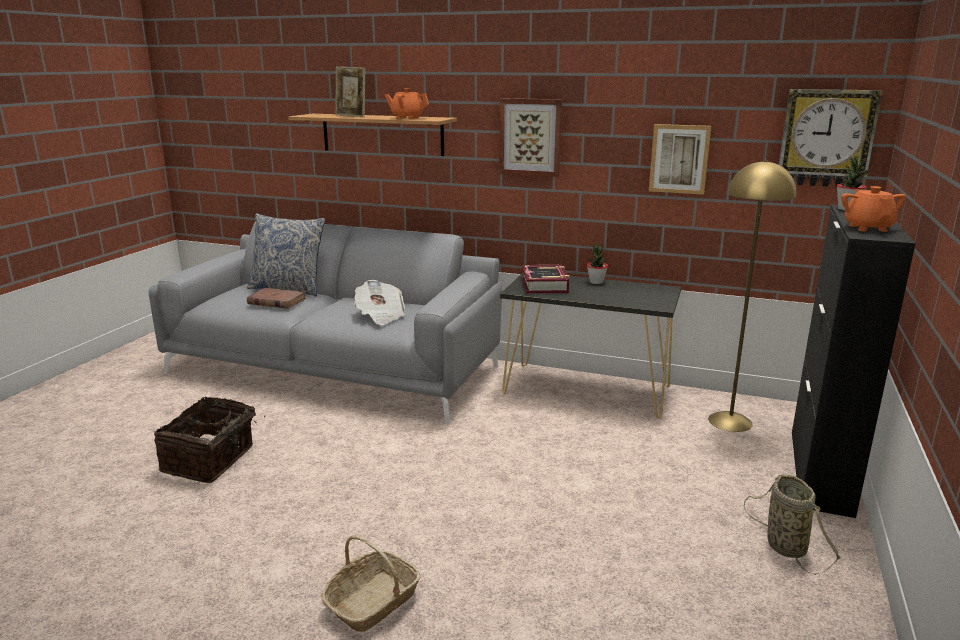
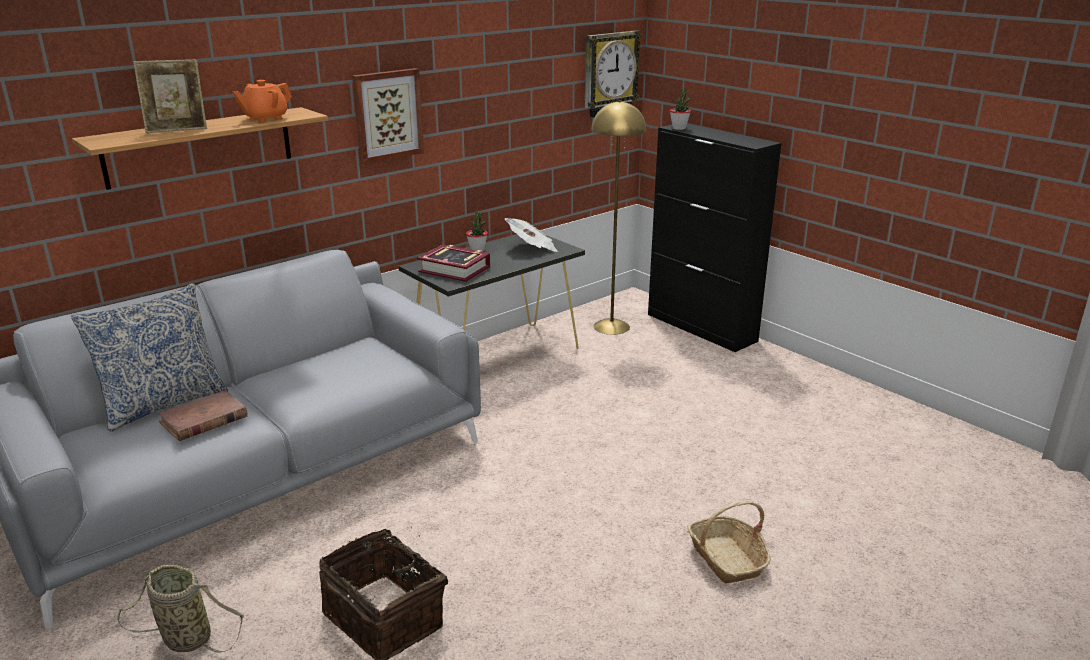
camera: 60 degrees left, 5 degrees up
(380, 316) = (356, 369): newspaper -> newspaper (532, 248)
(679, 159) = (518, 111): picture -> none
(783, 545) = (768, 374): basket -> basket (183, 638)
(868, 228) = (736, 139): orange teapot -> none

